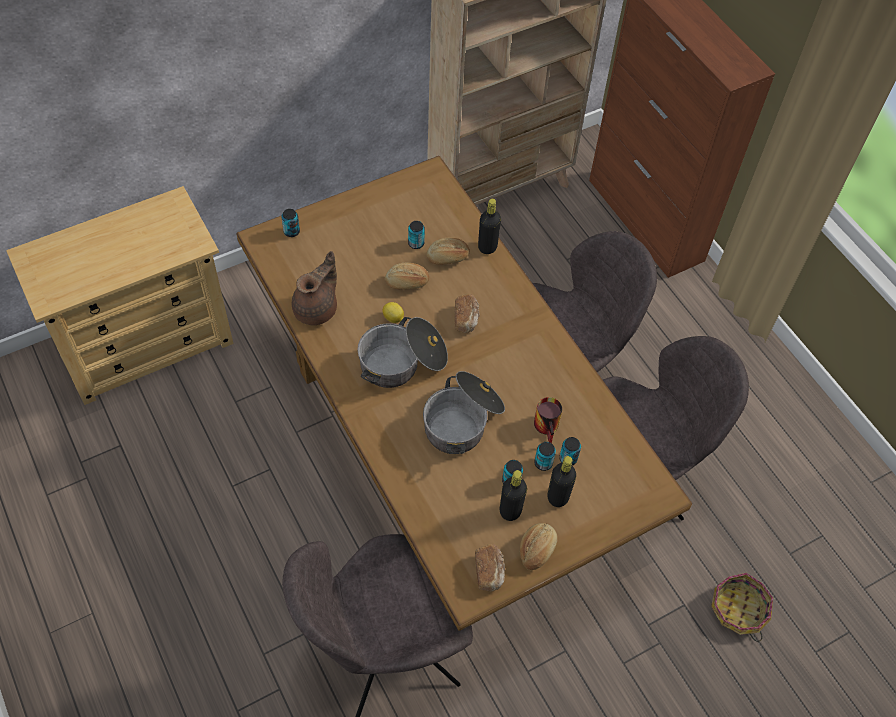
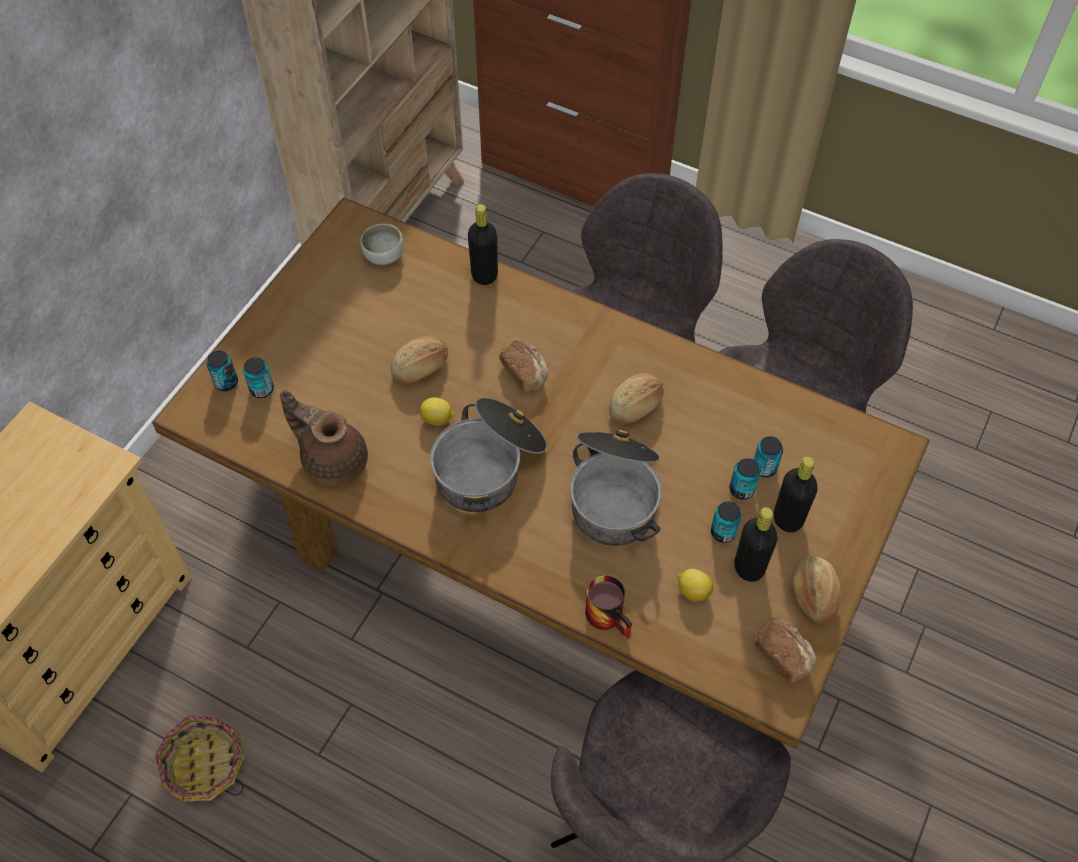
camera: 30 degrees left, 0 degrees up
(317, 309) = (333, 460): brown teapot -> brown teapot turned 60 degrees counterclockwise
(416, 243) = (396, 315): can -> can (262, 389)
(436, 203) = (384, 255): none -> bowl
(448, 258) = (447, 312): bread -> bread (636, 406)
(465, 503) = (693, 590): none -> lemon
(549, 427) = (716, 444): mug -> mug (611, 615)
(738, 609) = (973, 539): basket -> basket (205, 765)

